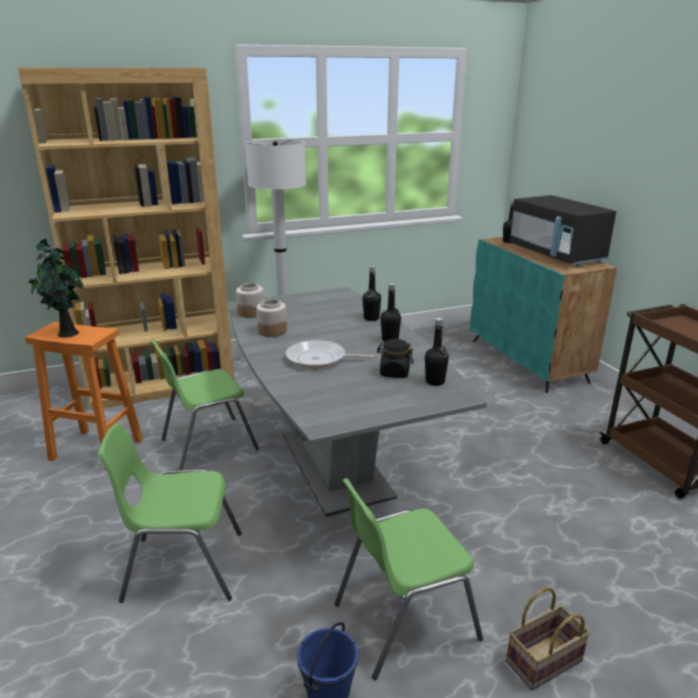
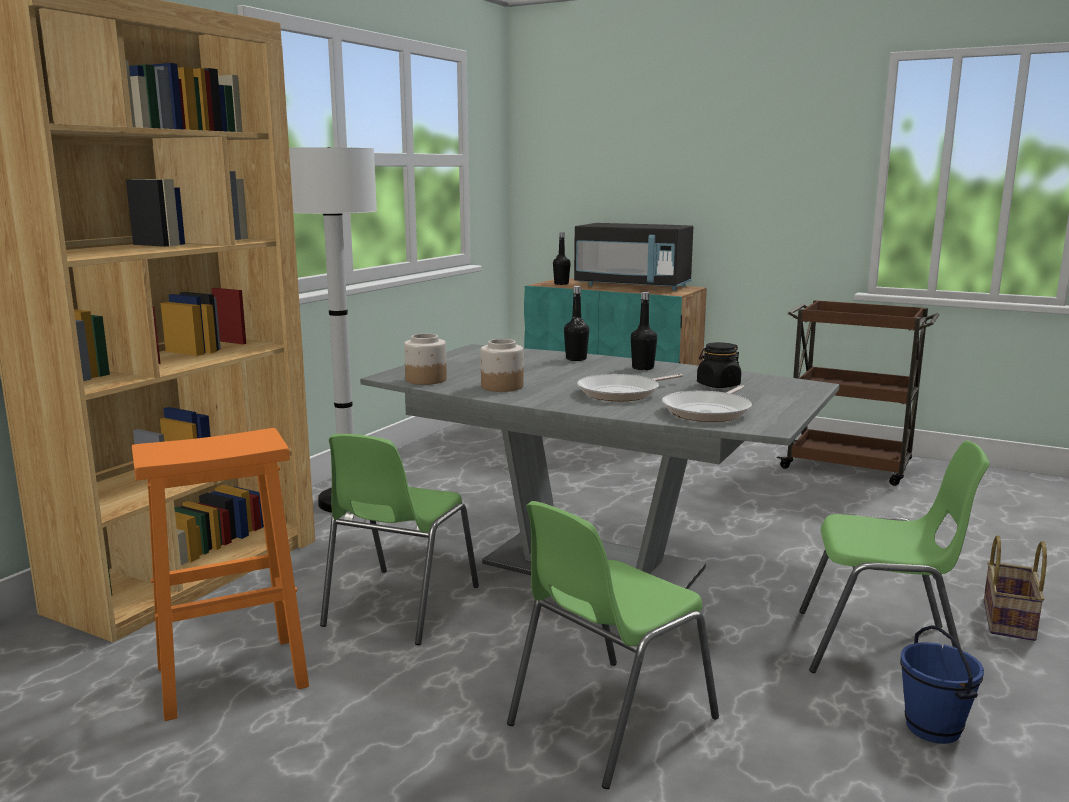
camera: 40 degrees left, 10 degrees down
(66, 333) = (200, 448): potted plant -> none
(325, 395) = (709, 411): none -> frying pan
(402, 620) = (881, 648): green chair -> green chair turned 105 degrees counterclockwise
(435, 382) = (766, 382): black bottle -> none

